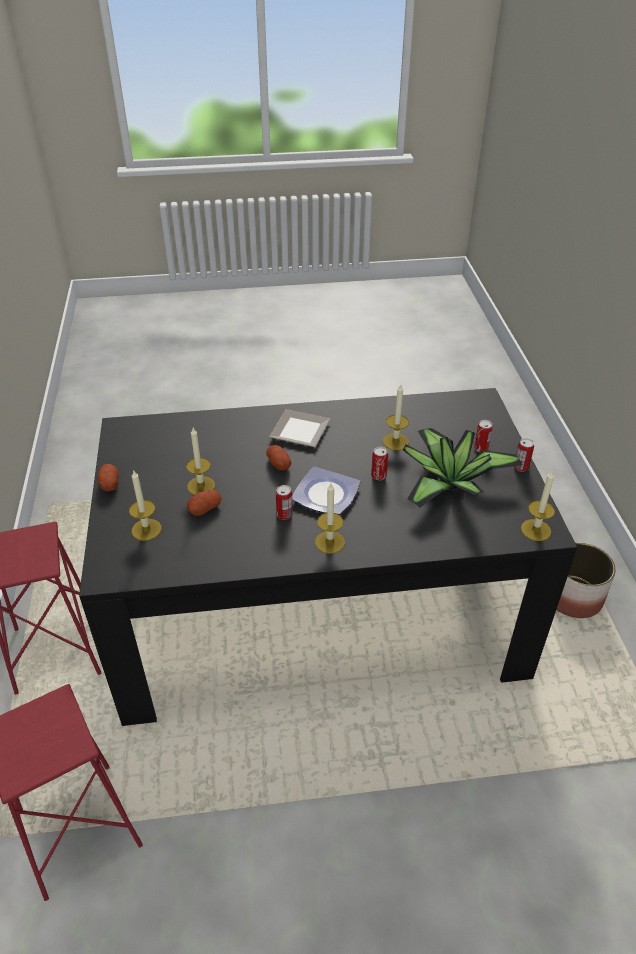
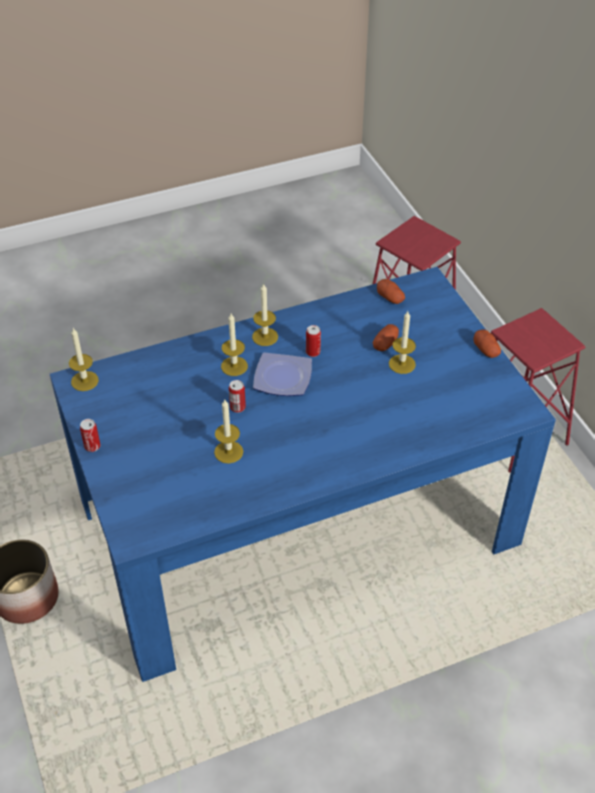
camera: 165 degrees right, 5 degrees up
(146, 529) = (423, 318): candle -> candle (234, 366)
(278, 464) = (341, 401): potato -> potato (390, 298)
(299, 429) = (337, 446): plate -> none
(317, 610) = (297, 522): black dining table -> blue dining table
(449, 482) = (166, 413): potted plant -> none
(481, 448) = (134, 462): can -> none

